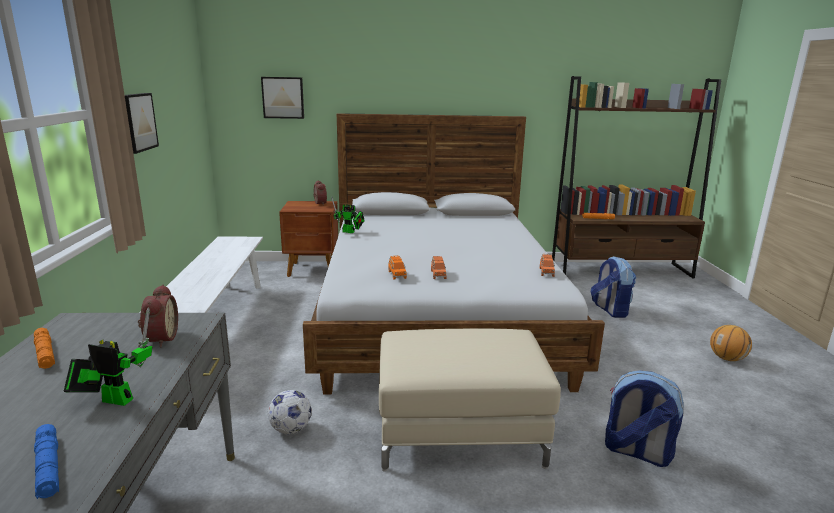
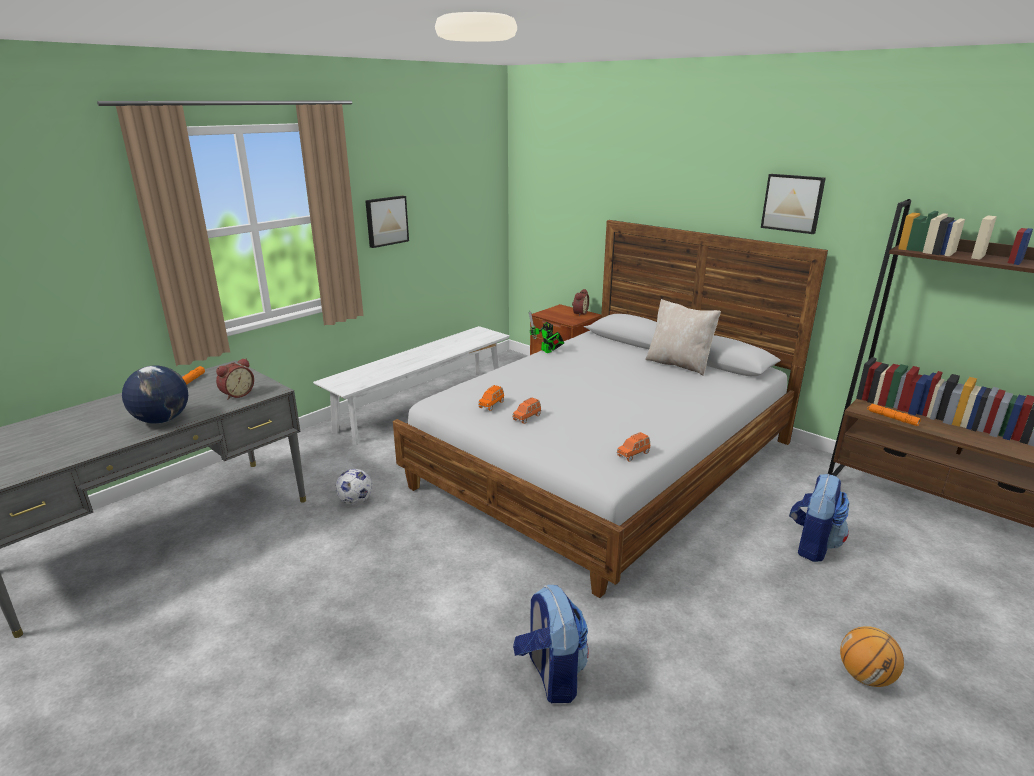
camera: 45 degrees right, 5 degrees up
(48, 467) = (93, 440): blue flashlight -> none
(113, 399) = (162, 420): toy robot -> globe
(283, 97) = (567, 197): picture -> picture (793, 203)
(453, 218) = (679, 364): none -> beige pillow
(459, 432) = (446, 567): beige ottoman -> none

